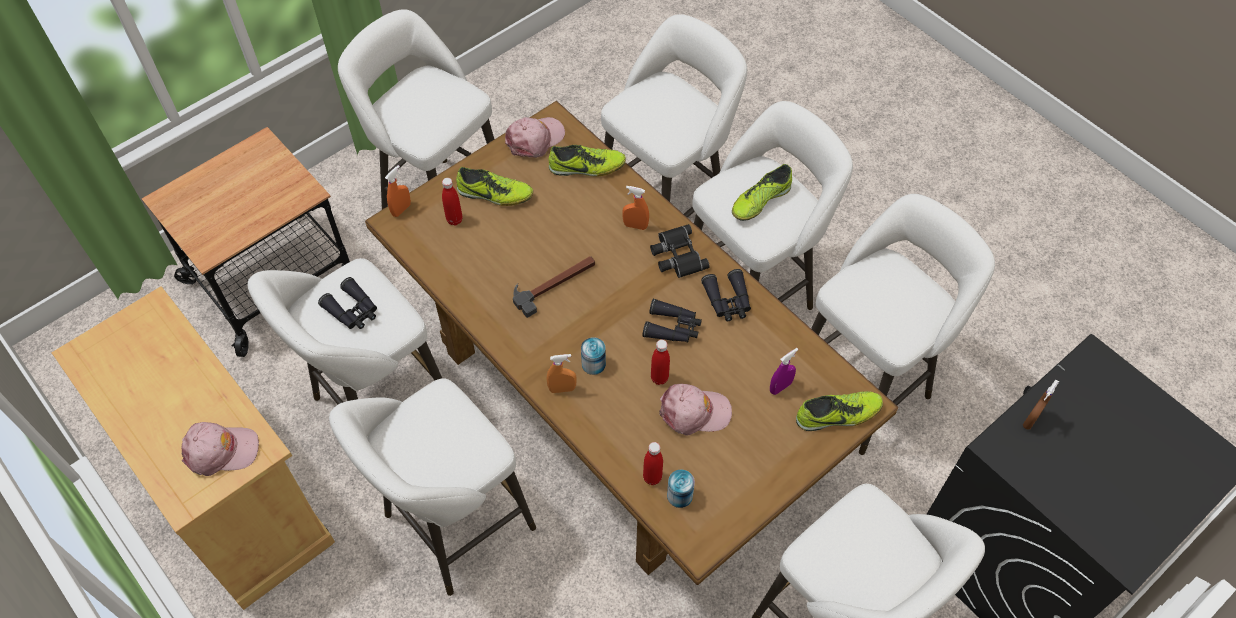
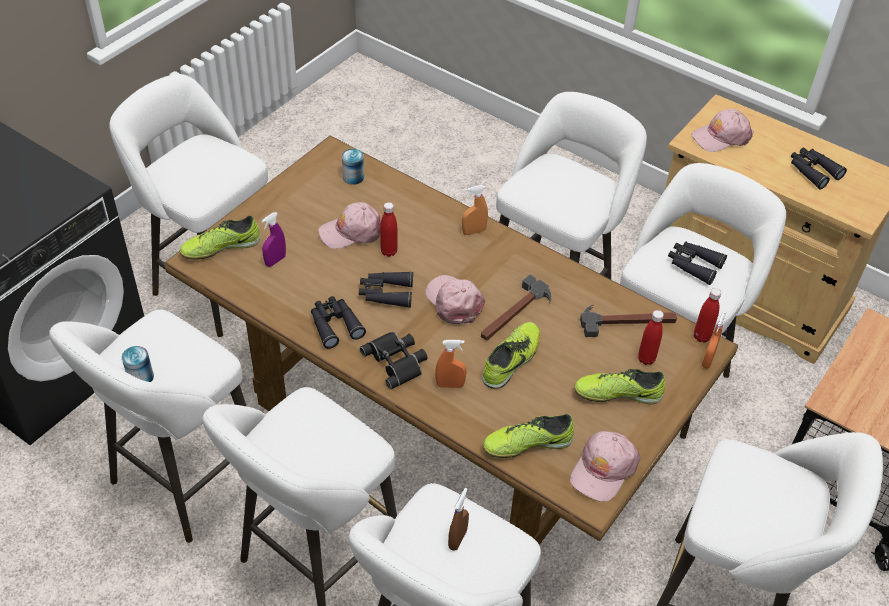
camera: 165 degrees right, 10 degrees down
(154, 378) = (812, 171): none -> black binoculars
(452, 257) = (627, 322): none -> hammer
(593, 364) = (452, 253): can -> can (140, 377)
(608, 306) = (454, 302): none -> pink cap
(652, 477) = (378, 185): red bottle -> red bottle (701, 337)
(760, 201) = (312, 442): shoe -> shoe (512, 360)
(1031, 420) = (47, 212): brown spray bottle -> brown spray bottle (457, 539)

